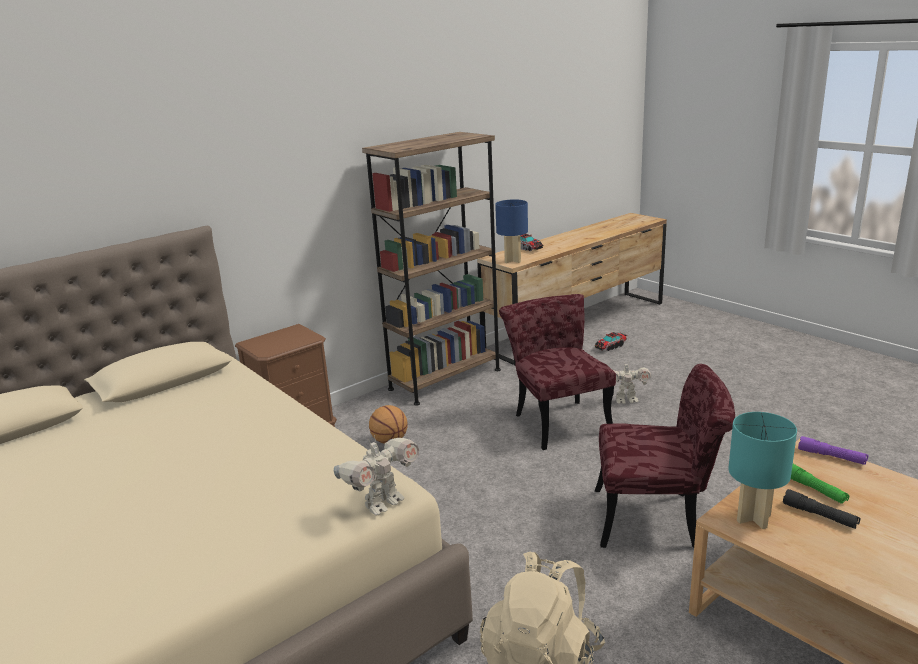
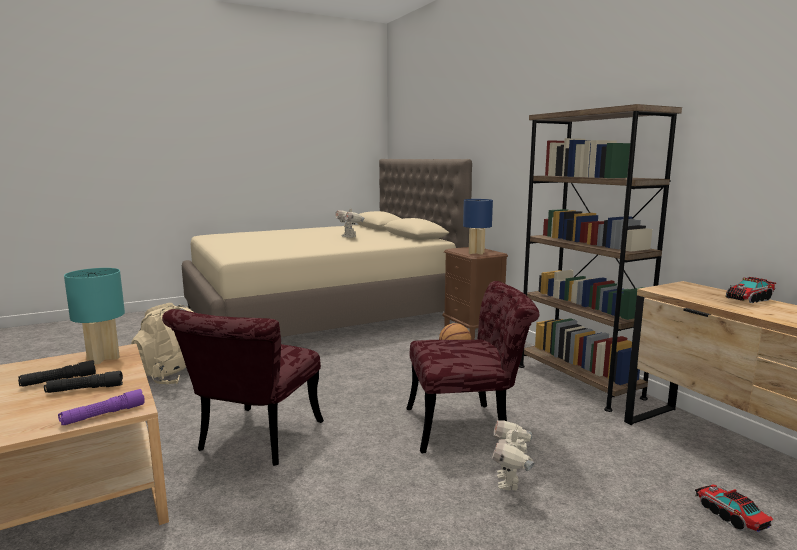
camera: 100 degrees right, 10 degrees down
(382, 503) = (228, 255): toy robot -> toy robot (349, 237)
(512, 260) = (675, 290): blue table lamp -> blue table lamp (476, 253)
(814, 489) = (85, 389): green flashlight -> black flashlight

